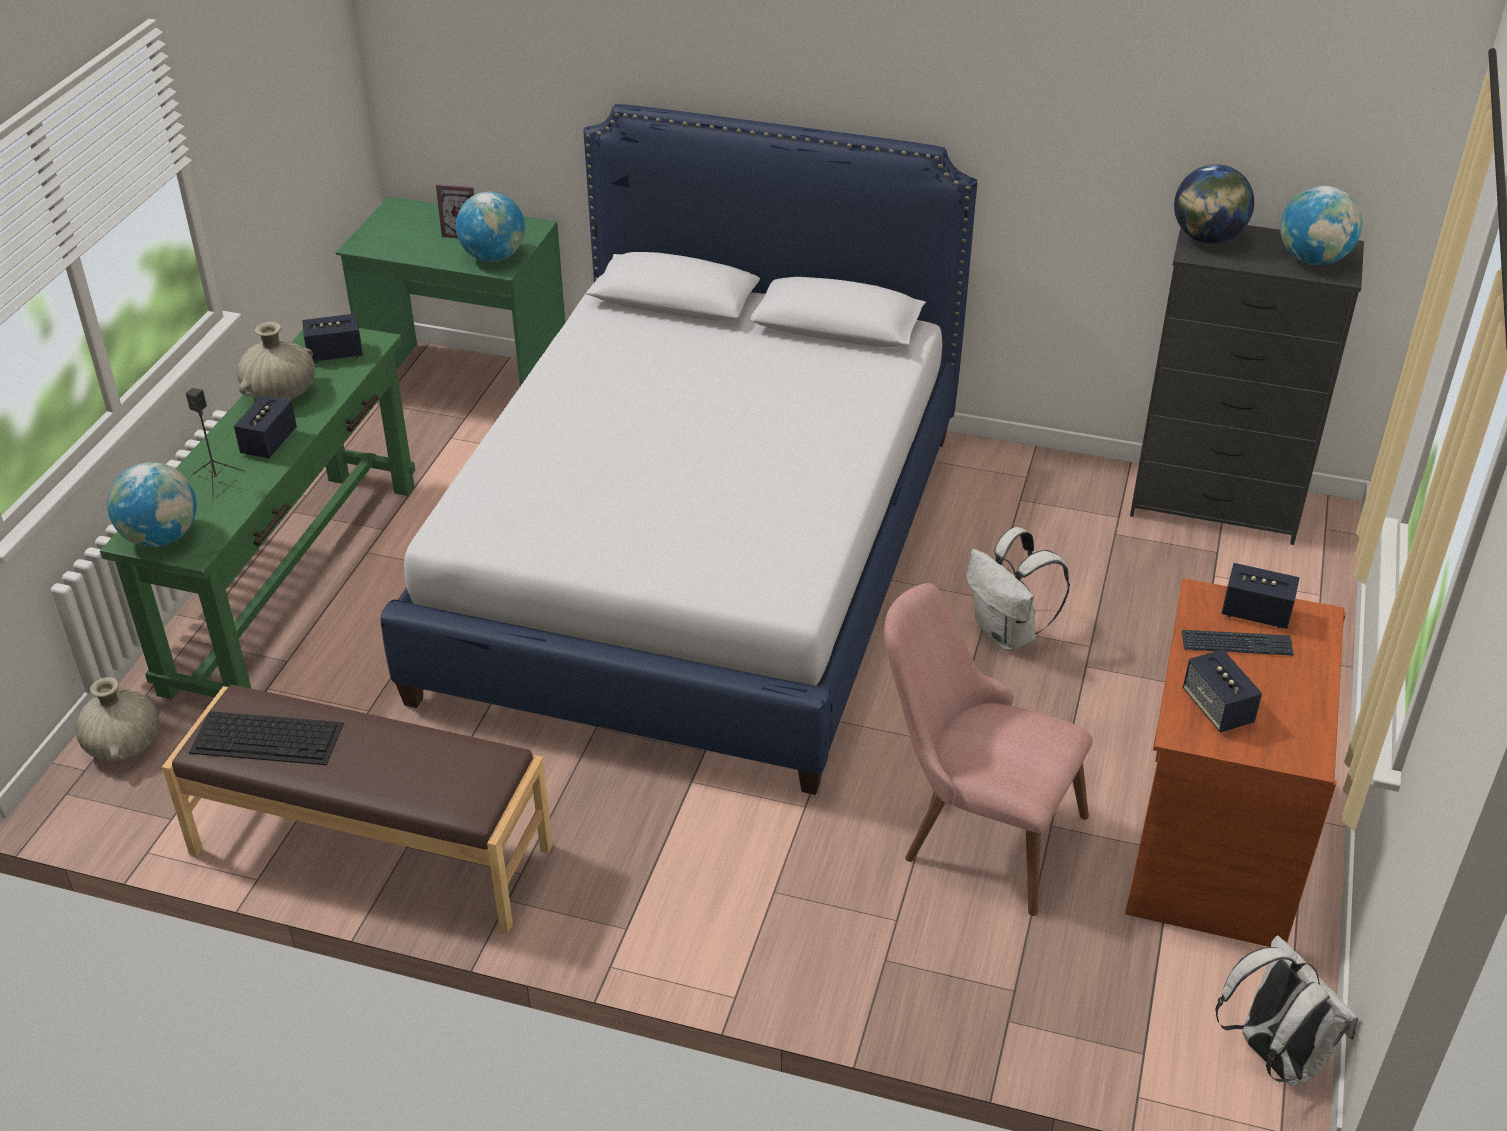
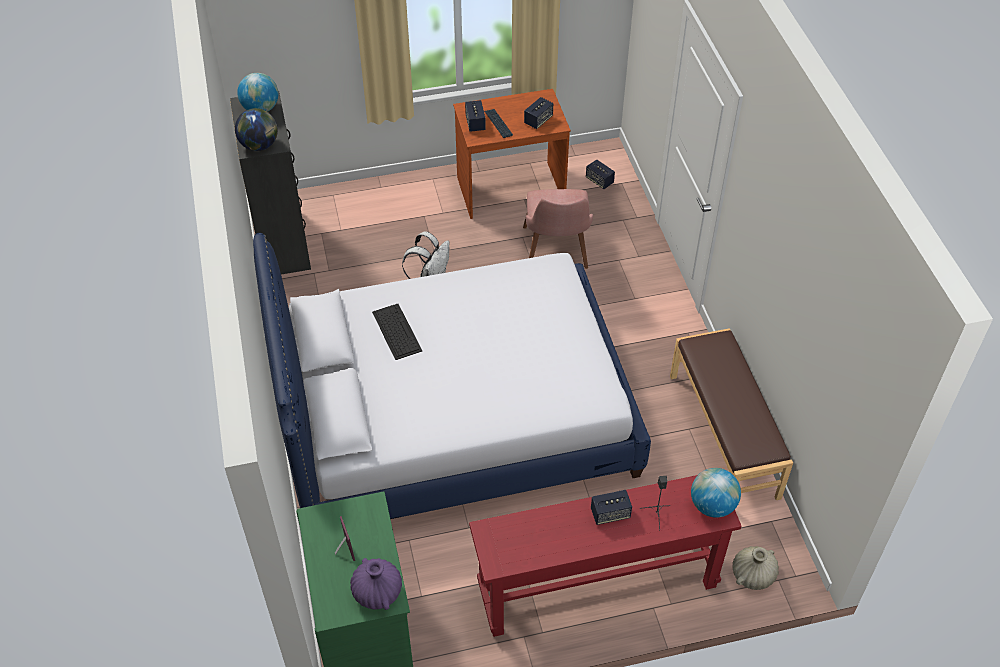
camera: 120 degrees left, 10 degrees up
(268, 738) = (750, 428): keyboard -> keyboard (396, 331)
(280, 393) = (566, 541): beige vase -> none
(295, 584) = (597, 585): green console table -> red console table
(335, 354) = (511, 541): speaker -> speaker (599, 181)
(384, 239) = (377, 592): none -> purple vase
(493, 257) = (363, 515): globe -> none
(1273, 1056) = (597, 155): white backpack -> none

